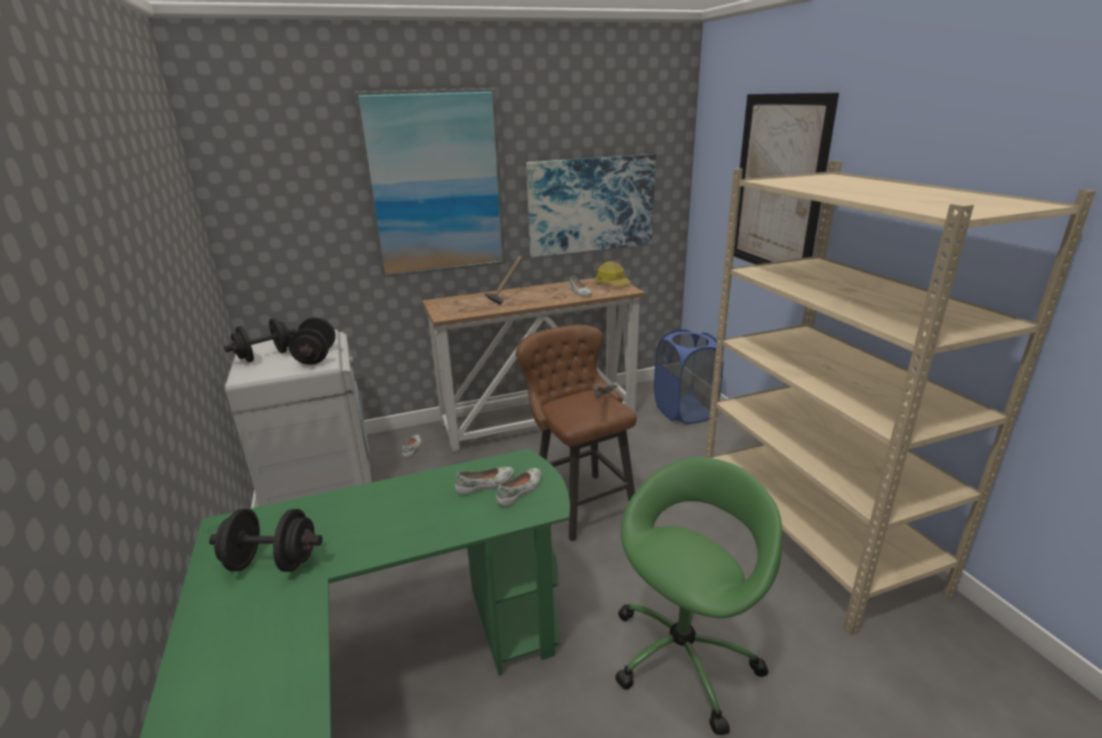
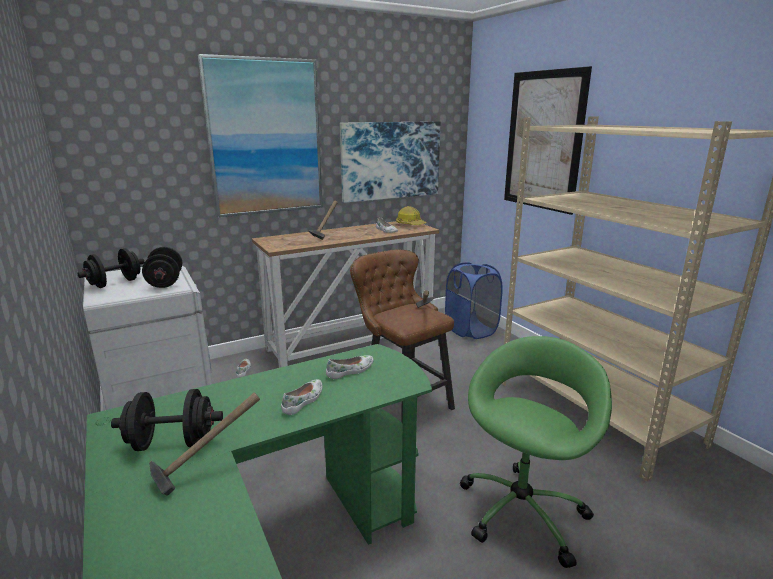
camera: 10 degrees left, 5 degrees down
(296, 601) = (206, 470): none -> hammer
(520, 491) = (383, 373): white shoe -> white shoe (304, 401)

